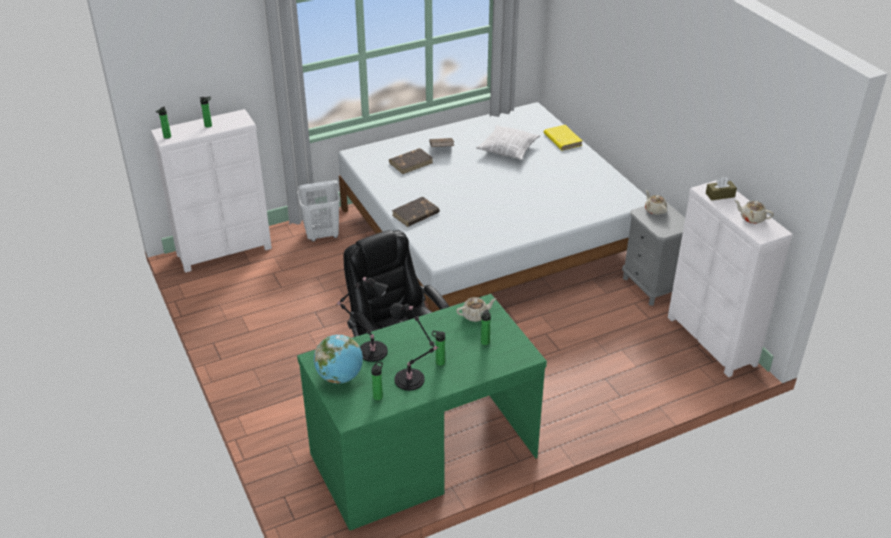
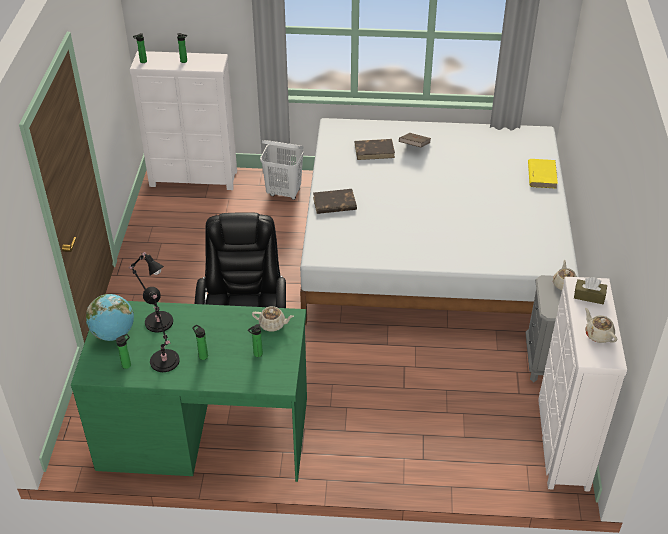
camera: 30 degrees right, 5 degrees up
(508, 149) = (477, 168): pillow -> none

